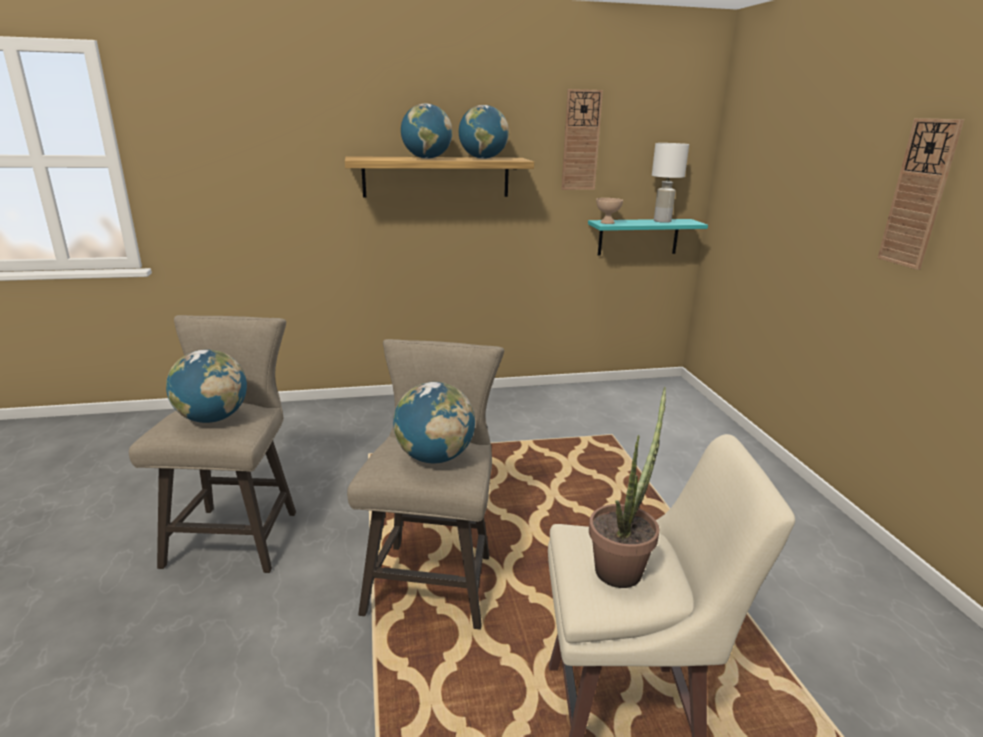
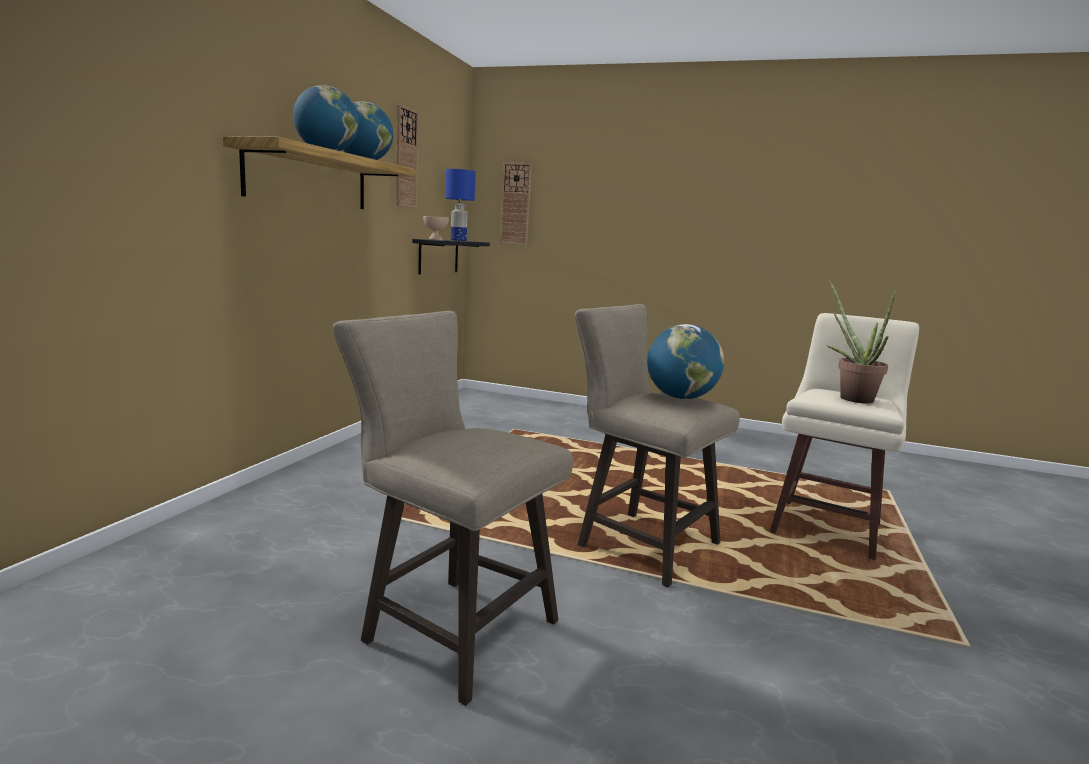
camera: 60 degrees left, 10 degrees down
(213, 418) = (488, 439): globe -> none
(638, 237) = (438, 256): turquoise shelf -> black shelf
(662, 221) = (459, 240): white table lamp -> blue table lamp
(919, 194) = (690, 200): wall clock -> wall clock (515, 204)

